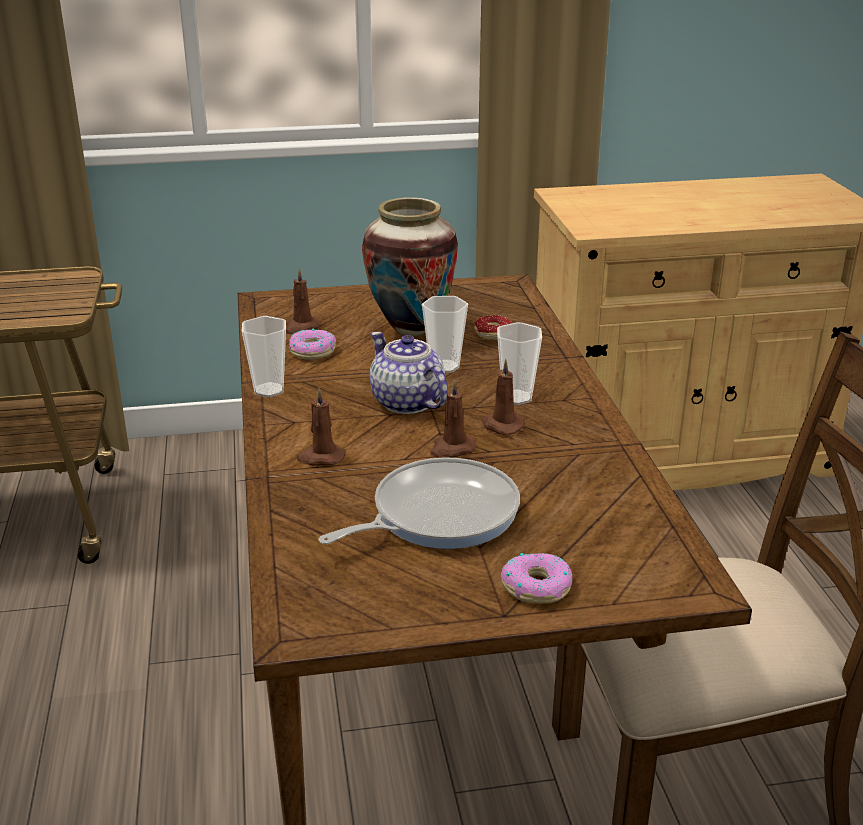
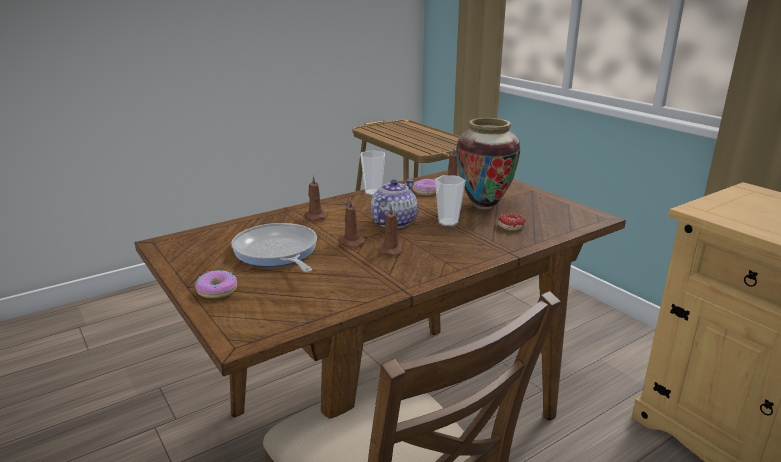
camera: 65 degrees right, 5 degrees down
(437, 515) = (277, 252): frying pan -> frying pan turned 150 degrees counterclockwise
(516, 398) = (431, 248): cup -> none

